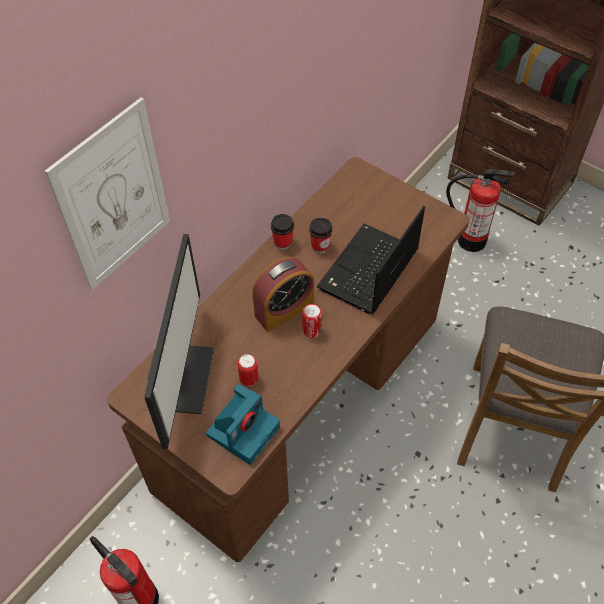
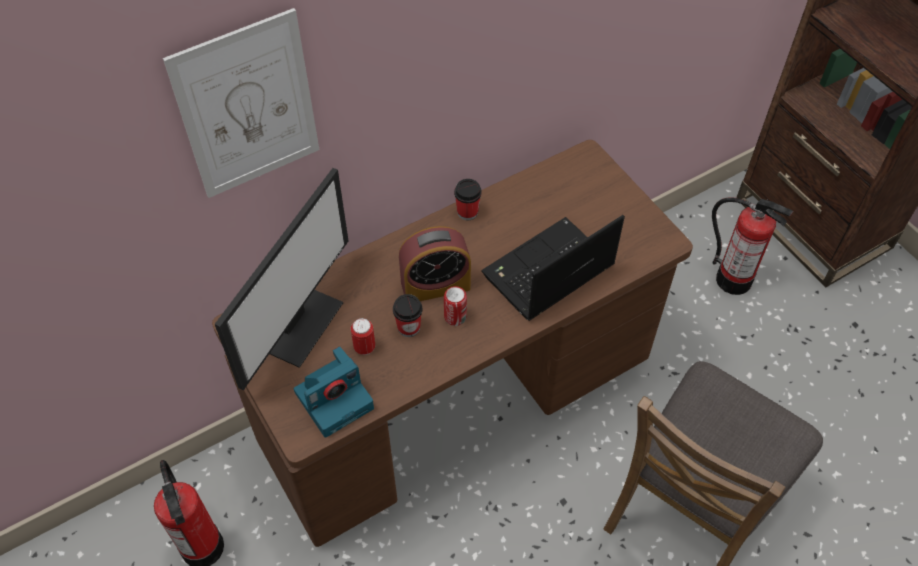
camera: 20 degrees right, 0 degrees up
(320, 246) = (506, 228): cup -> cup (409, 327)

